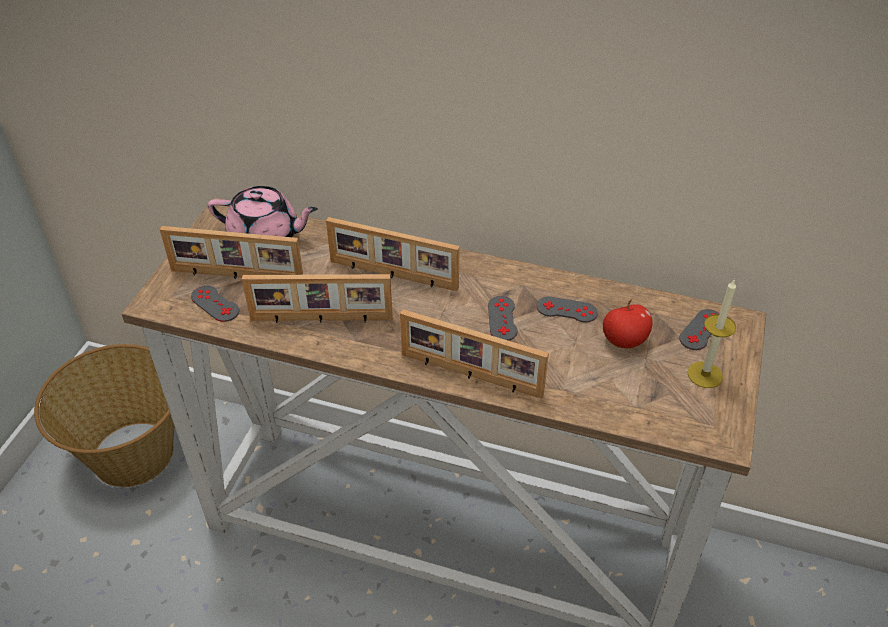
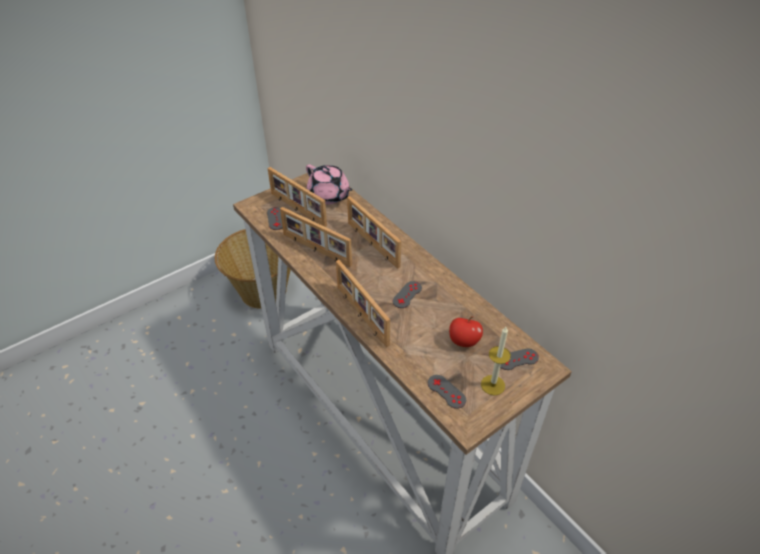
camera: 35 degrees right, 0 degrees up
(566, 310) = (447, 308): grey game controller -> grey game controller (446, 391)

